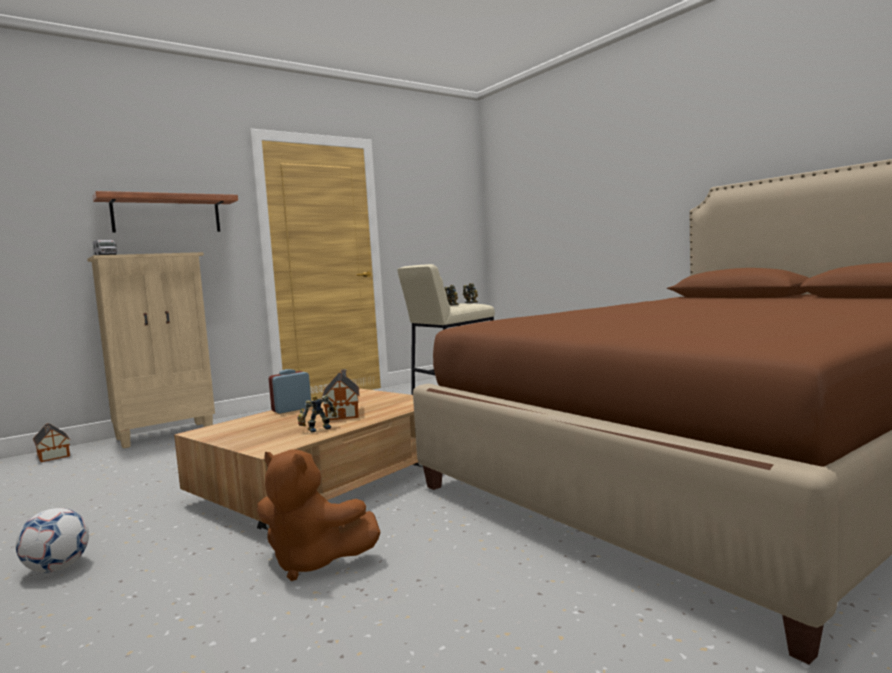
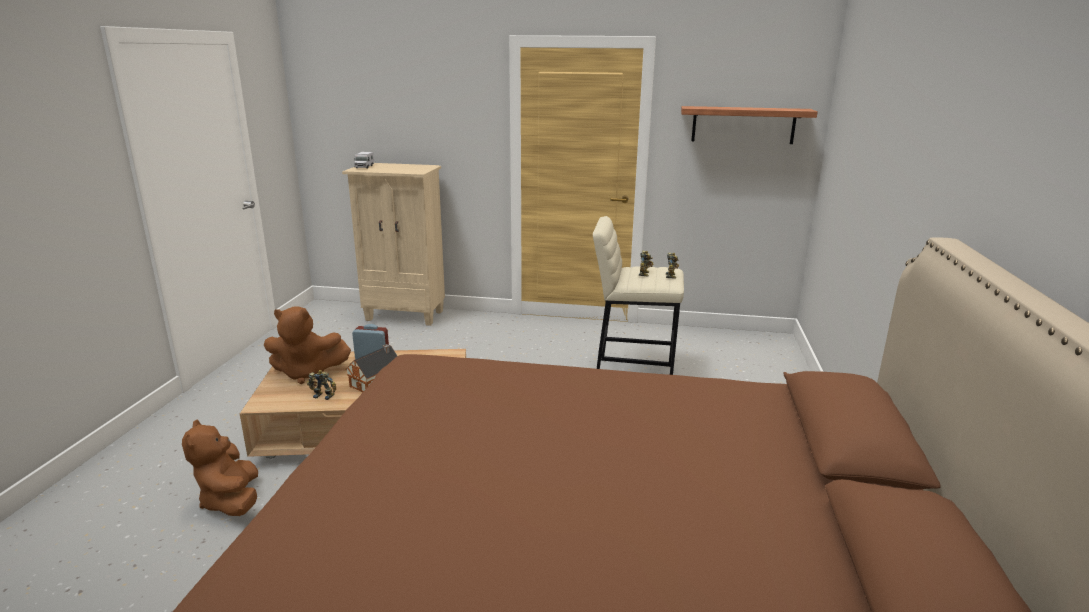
camera: 45 degrees right, 15 degrees up
(53, 455) = (333, 309): toy house -> none
(57, 568) = (180, 421): football -> none
(166, 214) = (427, 125): shelf -> shelf (743, 125)
(253, 429) = (307, 373): none -> brown plush toy

